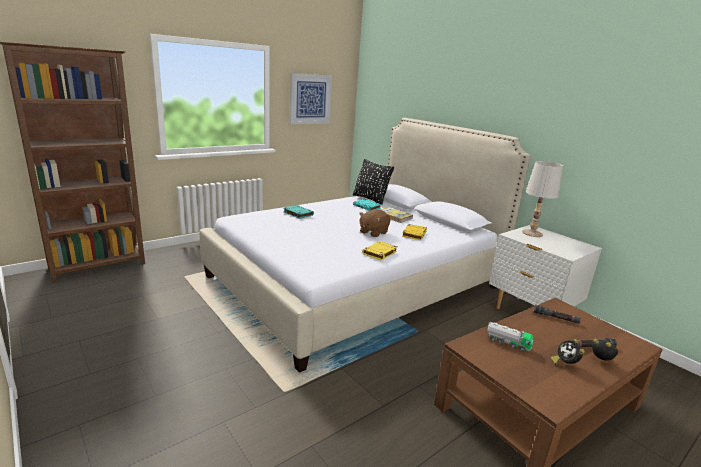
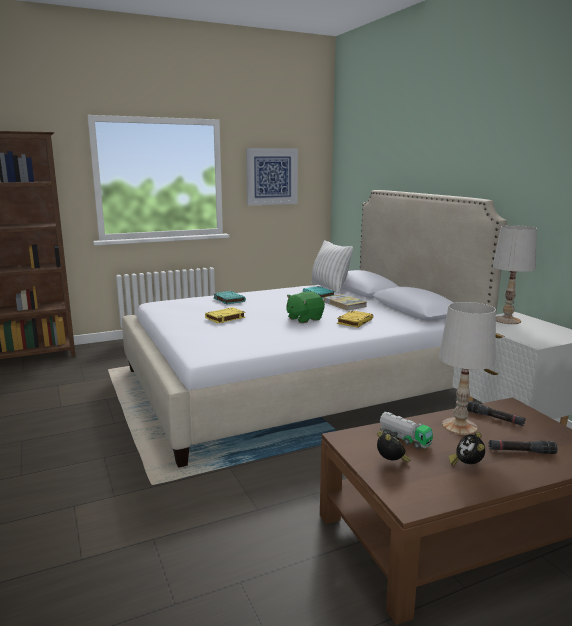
camera: 15 degrees right, 5 degrees down
(370, 199) = (329, 288): black pillow -> white pillow
(373, 232) = (304, 319): brown plush toy -> green plush toy
(379, 253) = (294, 338): yellow book -> yellow book (225, 318)
(537, 327) = (459, 426): none -> white table lamp
(601, 361) = (523, 467): alarm clock -> alarm clock (391, 463)

